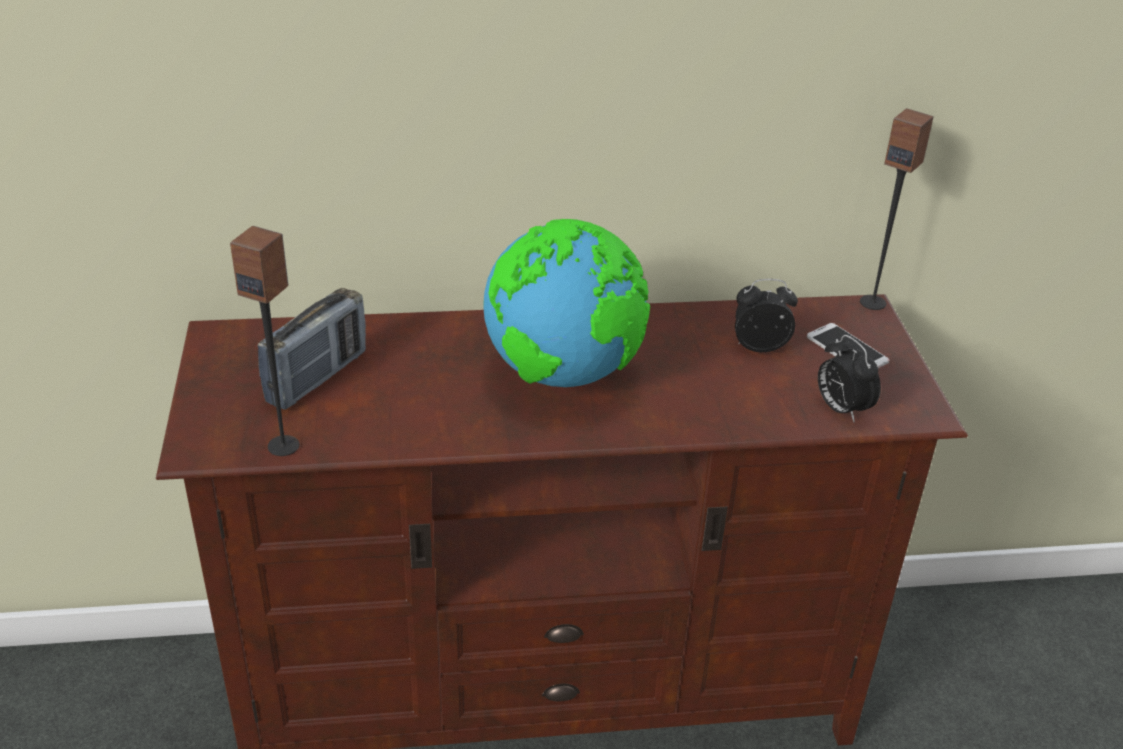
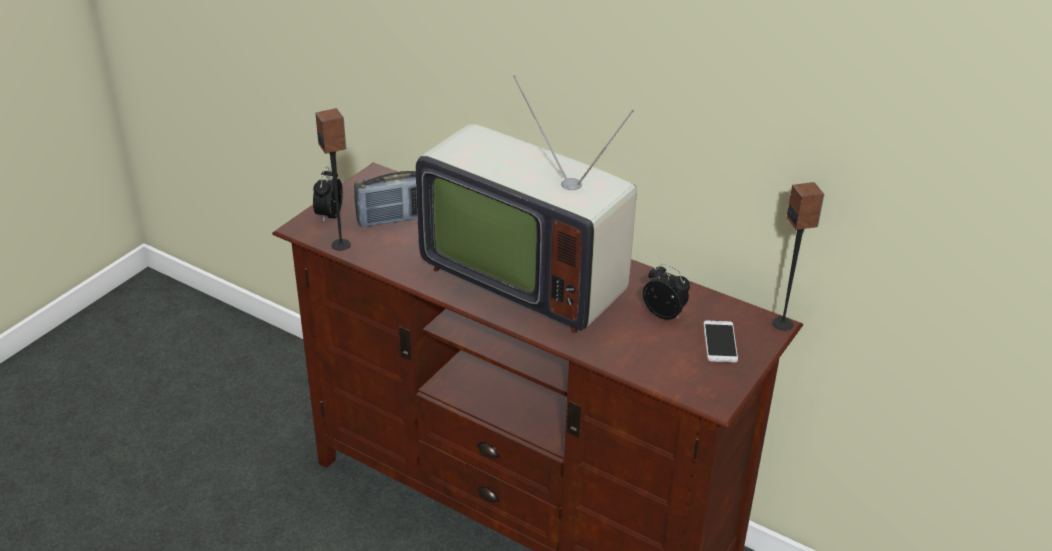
camera: 40 degrees right, 0 degrees up
(564, 374) = (526, 276): globe -> television
(841, 409) = (663, 372): alarm clock -> alarm clock (329, 215)

